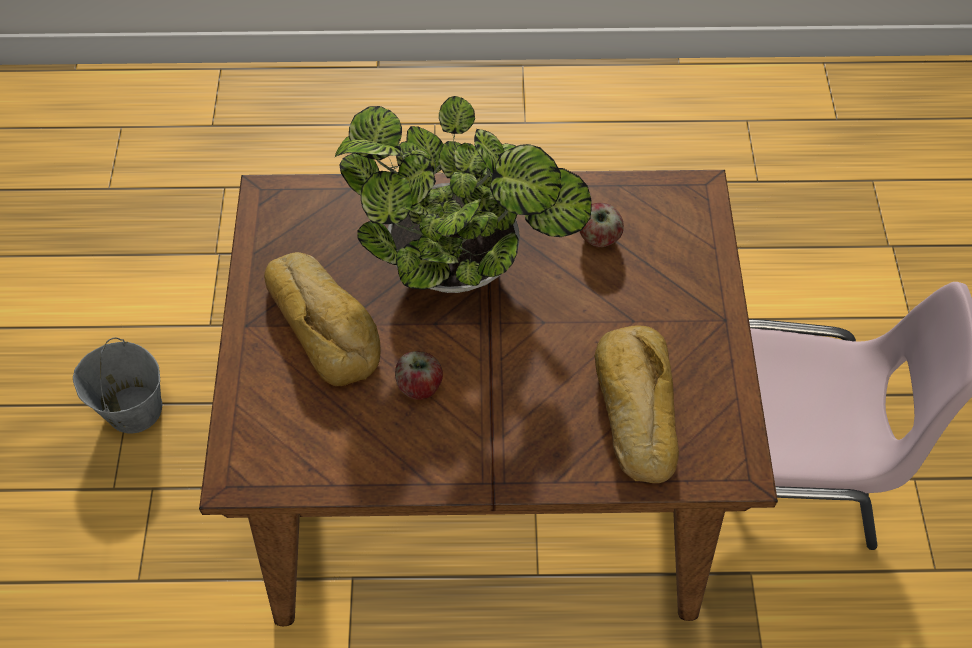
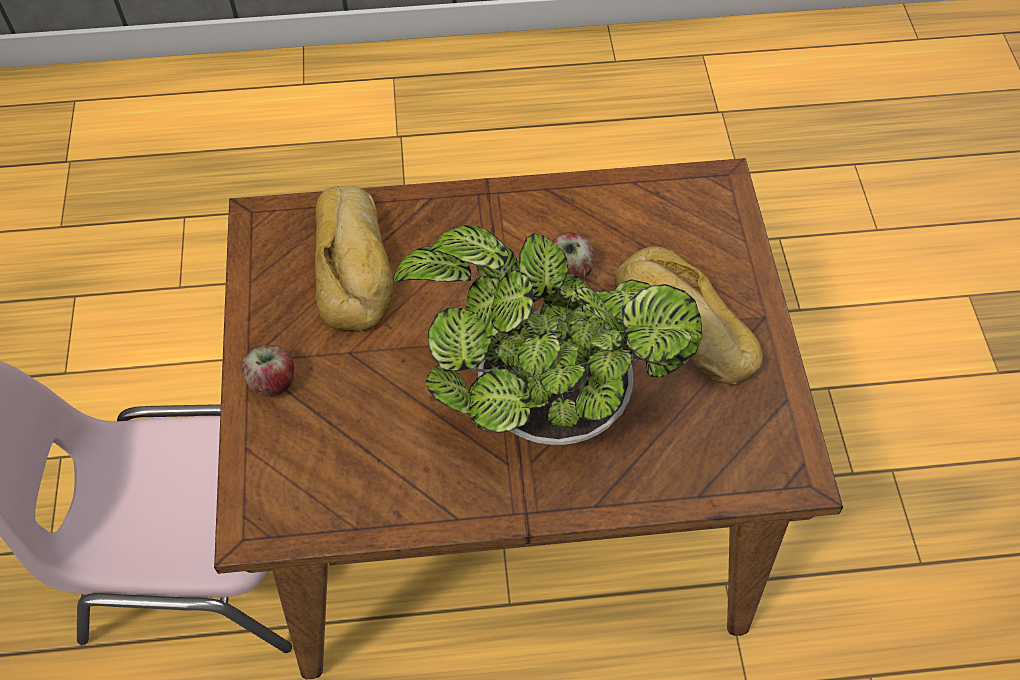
camera: 175 degrees right, 0 degrees up
(134, 409) = (911, 557): grey bucket -> none
(598, 237) = (385, 450): apple -> apple (273, 382)

